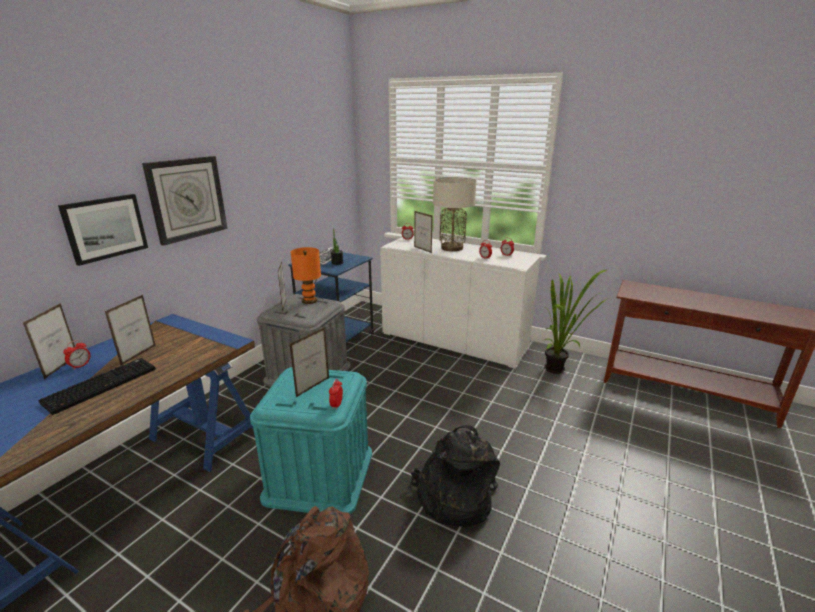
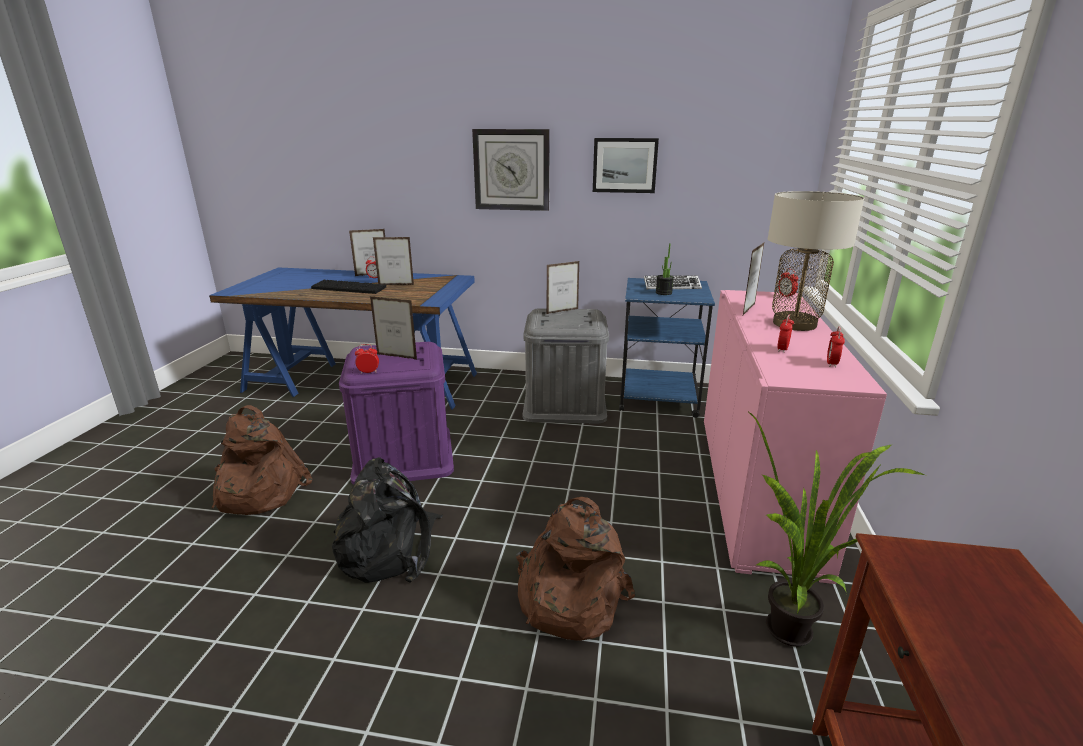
camera: 70 degrees right, 0 degrees up
(105, 228) = (433, 181): picture -> picture (624, 165)
(309, 301) = (584, 318): orange table lamp -> none
(319, 475) = (403, 455): turquoise storage box -> purple storage box
(453, 341) = (756, 488): white cabinet -> pink cabinet
(523, 424) = (567, 598): none -> brown backpack

